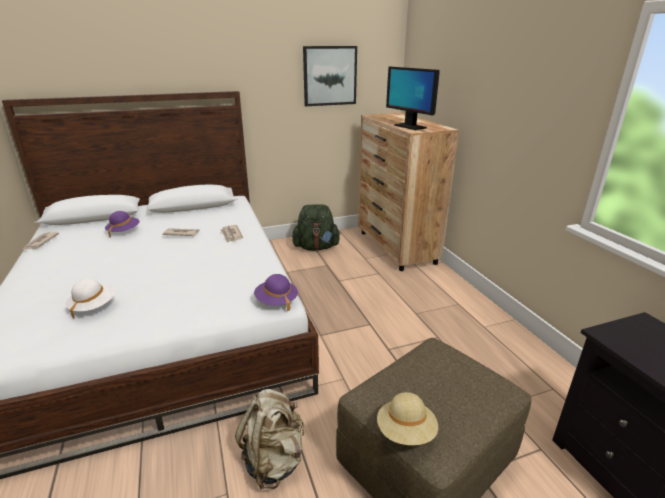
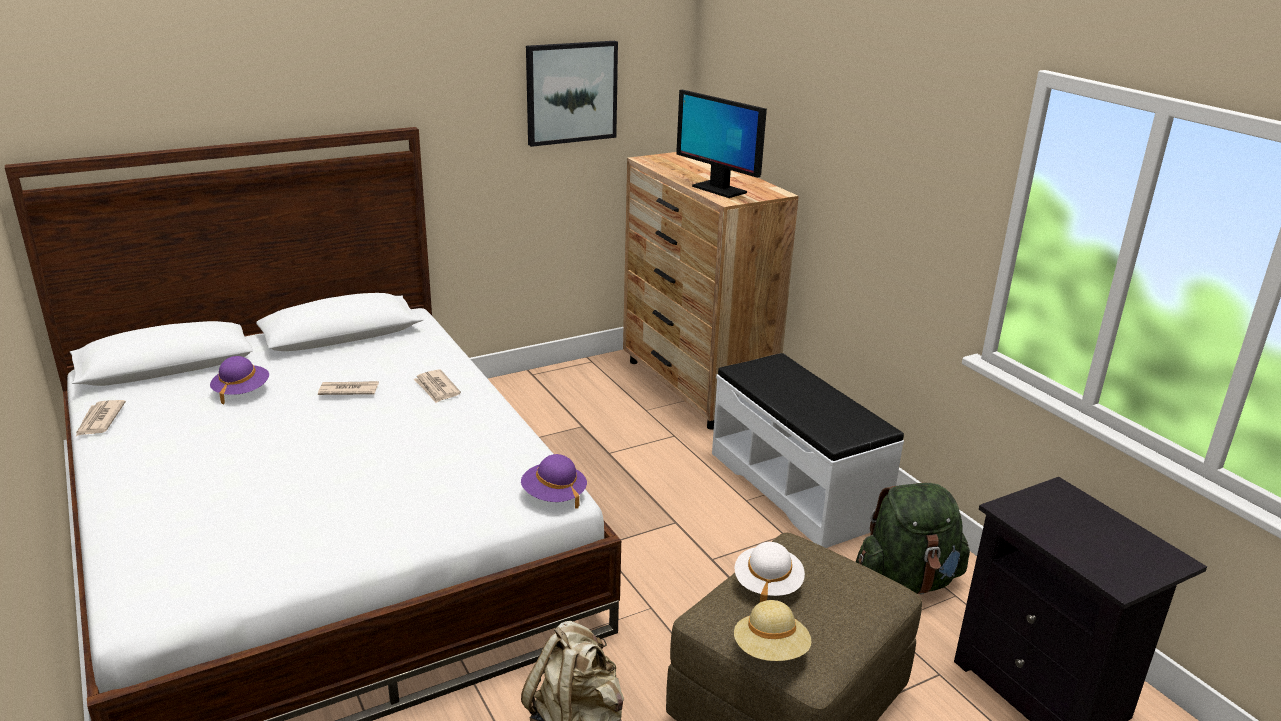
camera: 10 degrees left, 0 degrees up
(93, 306) = (272, 523): white hat -> white hat (767, 585)
(316, 247) = (554, 394): green backpack -> green backpack (907, 581)
(449, 308) = (797, 487): none -> white bench

